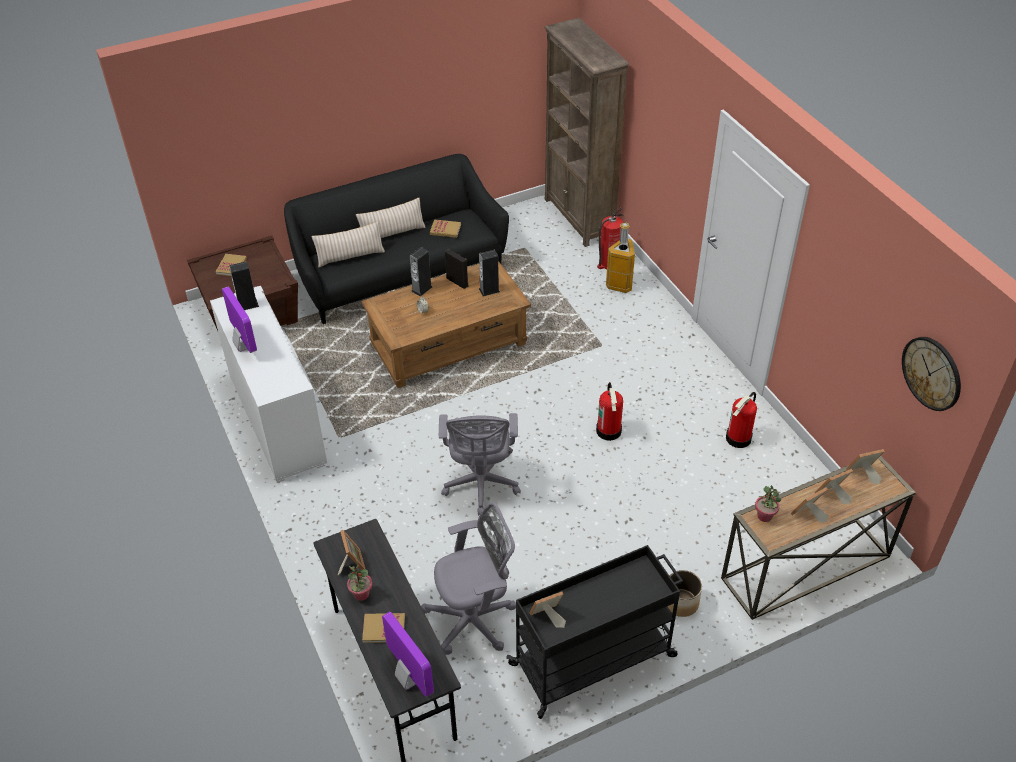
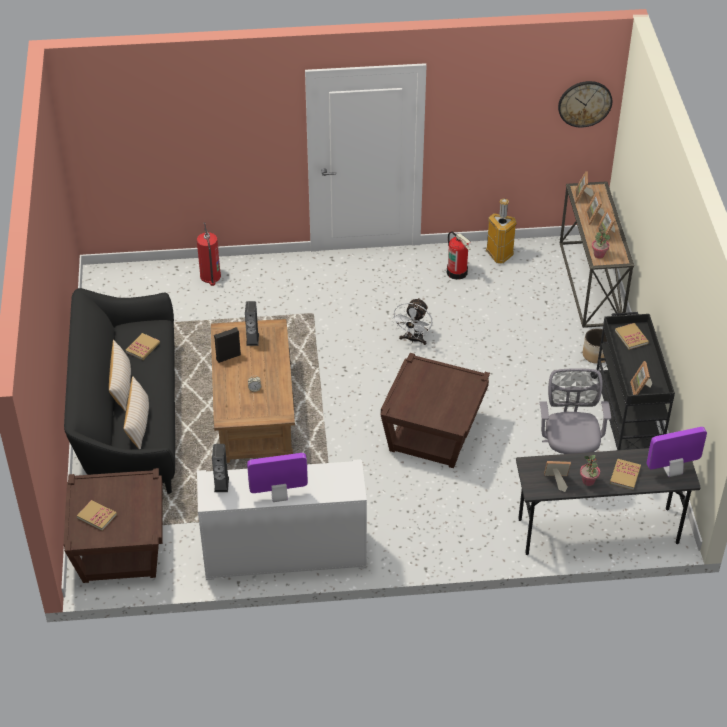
camera: 70 degrees left, 0 degrees up
(422, 289) = (223, 382): speaker -> none
(481, 485) = (434, 432): grey office chair -> brown side table
(579, 218) = (134, 276): brown bookcase -> none
(609, 431) = (413, 340): fire extinguisher -> white fan
(620, 284) = (243, 278): trash can -> trash can (499, 255)
(637, 587) = (631, 337): none -> book

